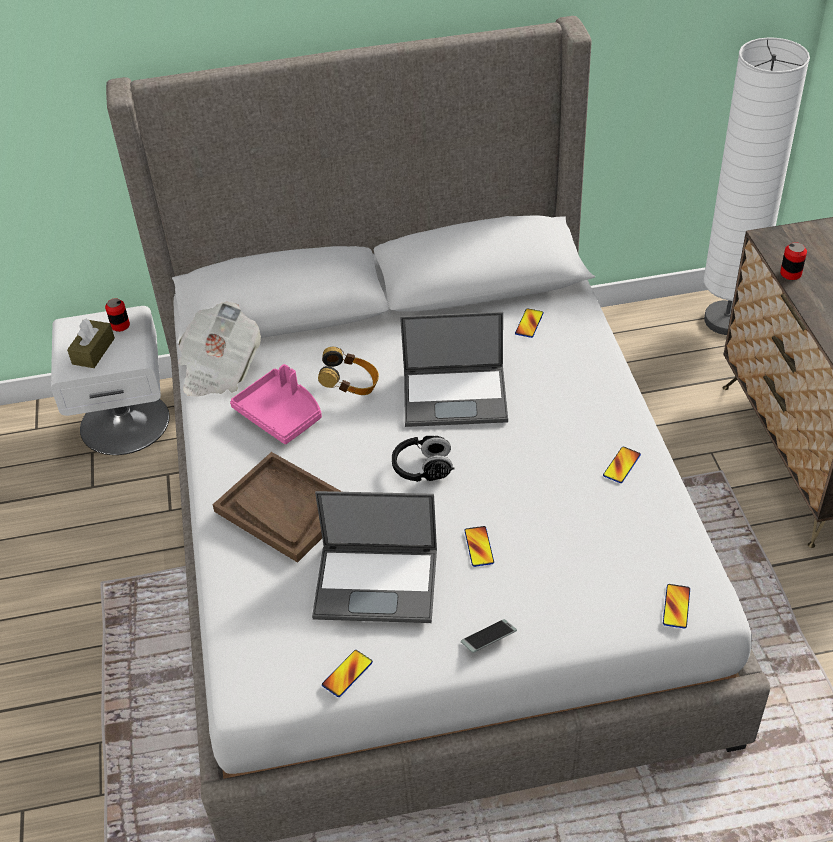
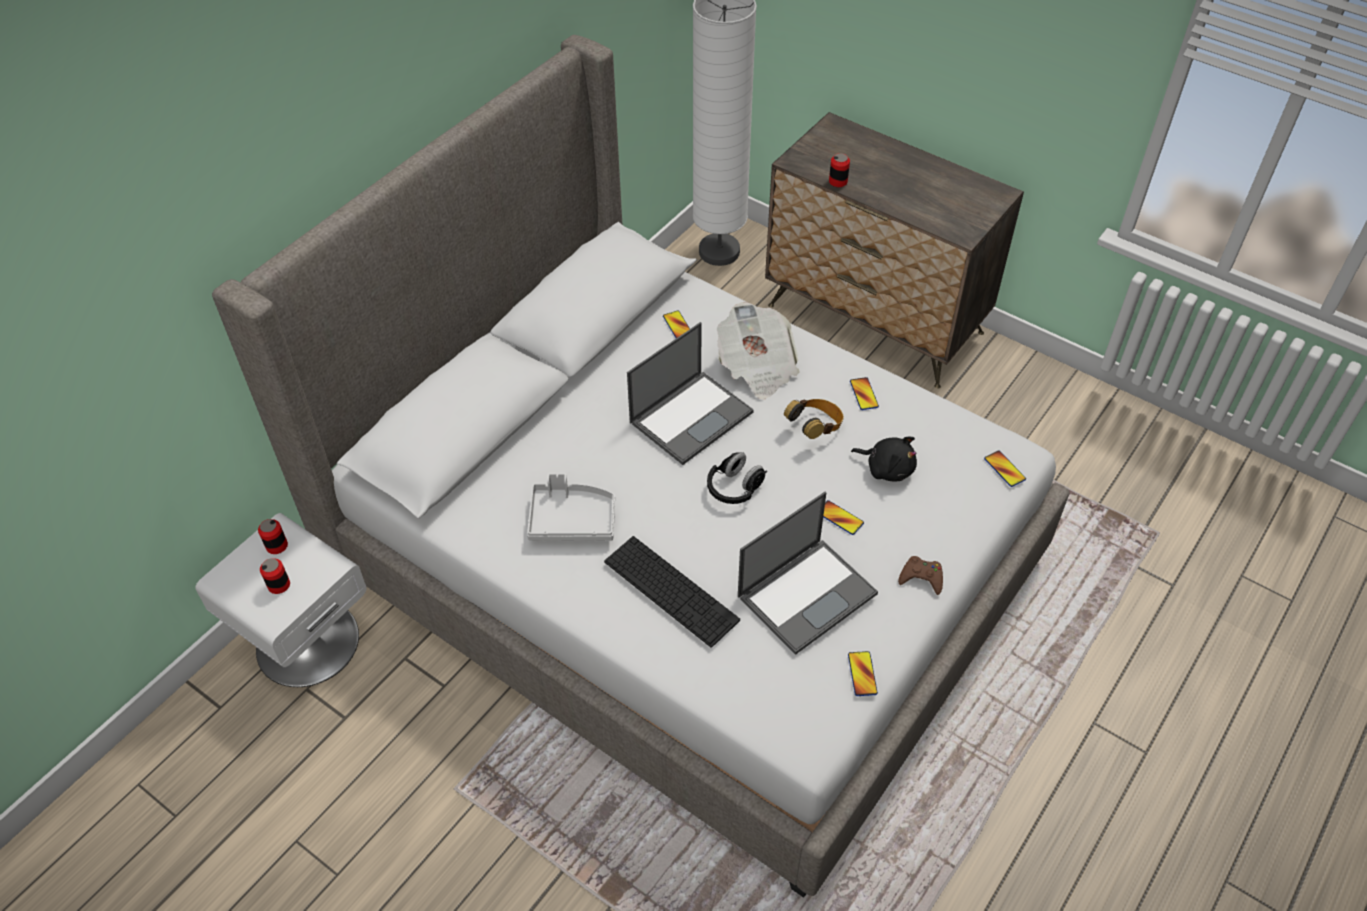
camera: 45 degrees left, 5 degrees up
(93, 351) = (279, 585): brown tissue box -> can
(219, 369) = (469, 517): newspaper -> newspaper (757, 367)
(281, 414) = (572, 520): pink tray -> grey tray
(284, 508) = (671, 590): brown tray -> keyboard
(351, 386) = (600, 460): headphones -> headphones (815, 428)
(488, 639) = (921, 577): phone -> brown game controller
(568, 535) = (887, 468): none -> black plush toy

